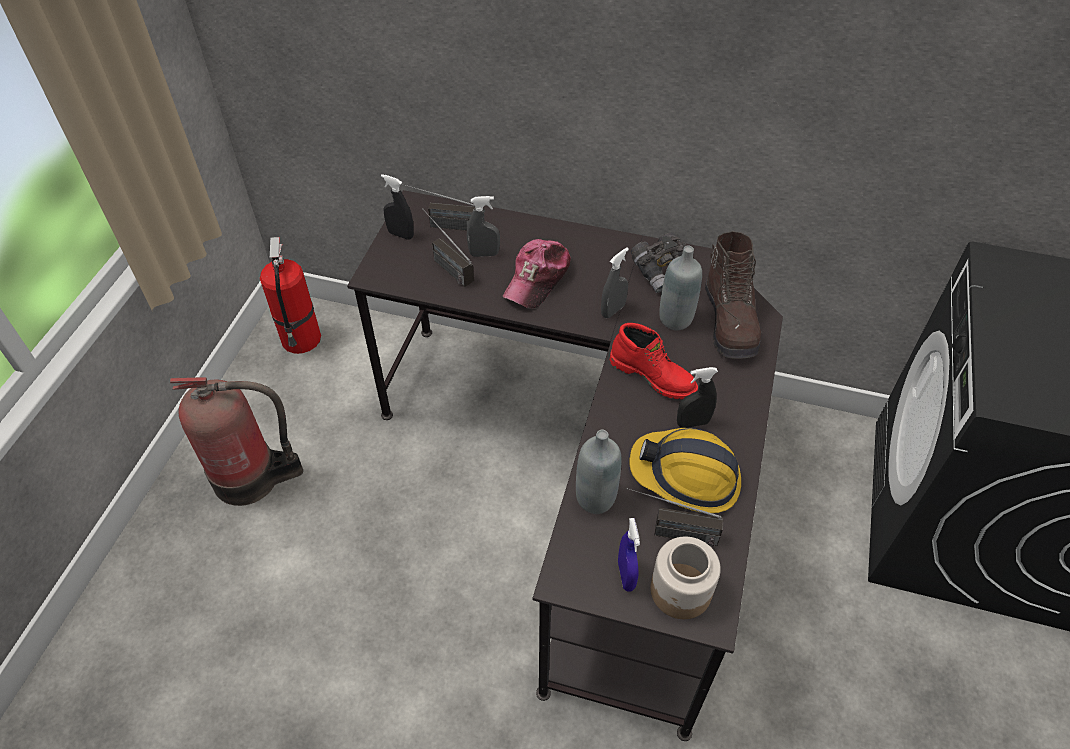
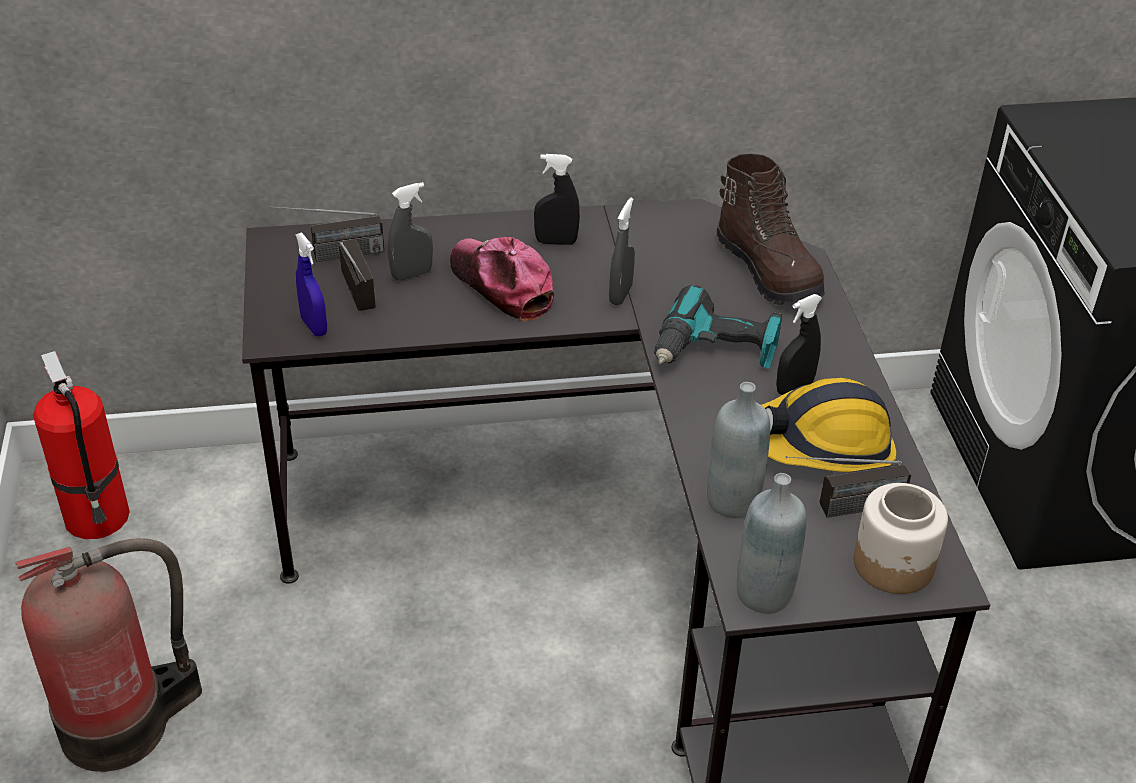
camera: 25 degrees left, 10 degrees down
(400, 234) = (280, 280): black spray bottle -> black spray bottle (556, 242)
(444, 264) = (365, 300): radio -> radio turned 135 degrees counterclockwise
(537, 279) = (502, 285): cap -> cap turned 135 degrees clockwise
(626, 575) = (821, 570): blue spray bottle -> blue spray bottle (314, 326)
(653, 375) = (716, 351): red boot -> power drill
(662, 272) = (654, 239): grey binoculars -> none
(675, 319) = (703, 284): grey bottle -> grey bottle (764, 594)

